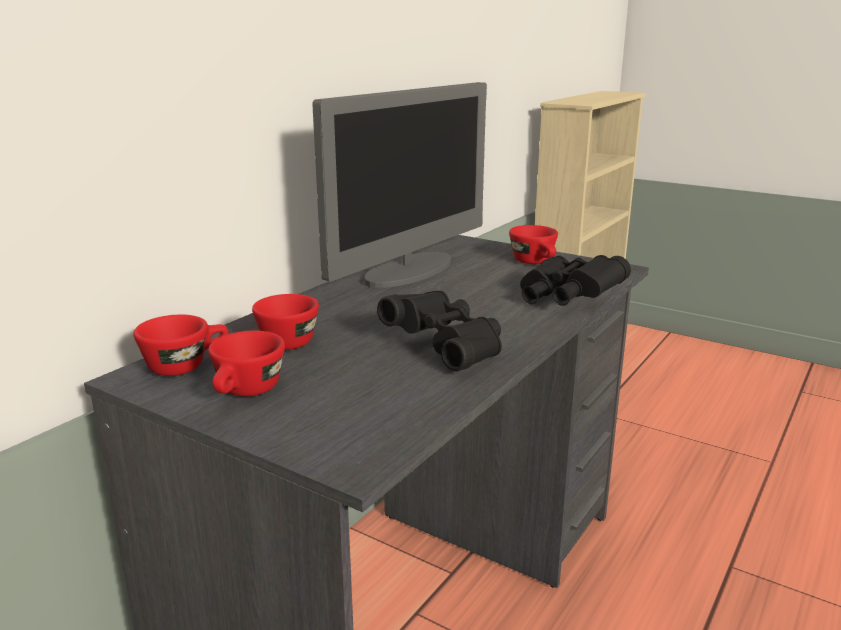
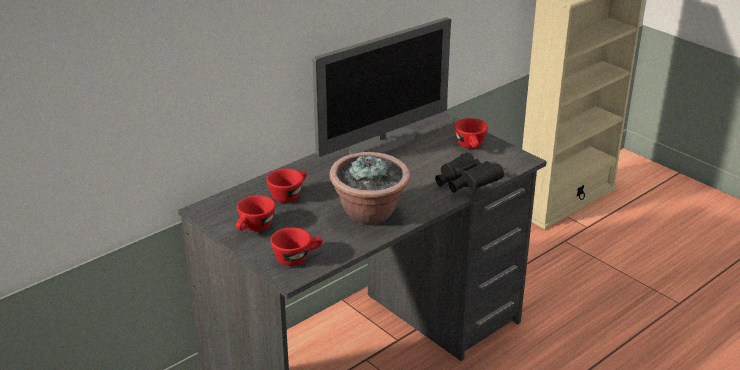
camera: 15 degrees right, 10 degrees up
(186, 365) = (229, 205): red cup -> red cup (297, 258)
(447, 349) = (370, 214): black binoculars -> potted plant

